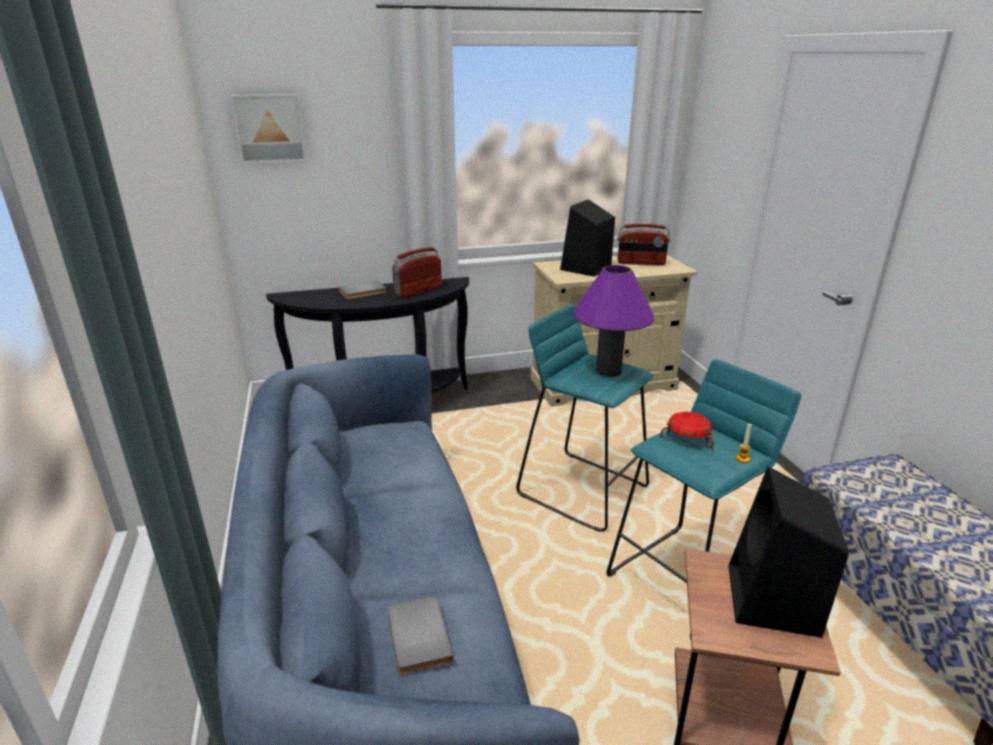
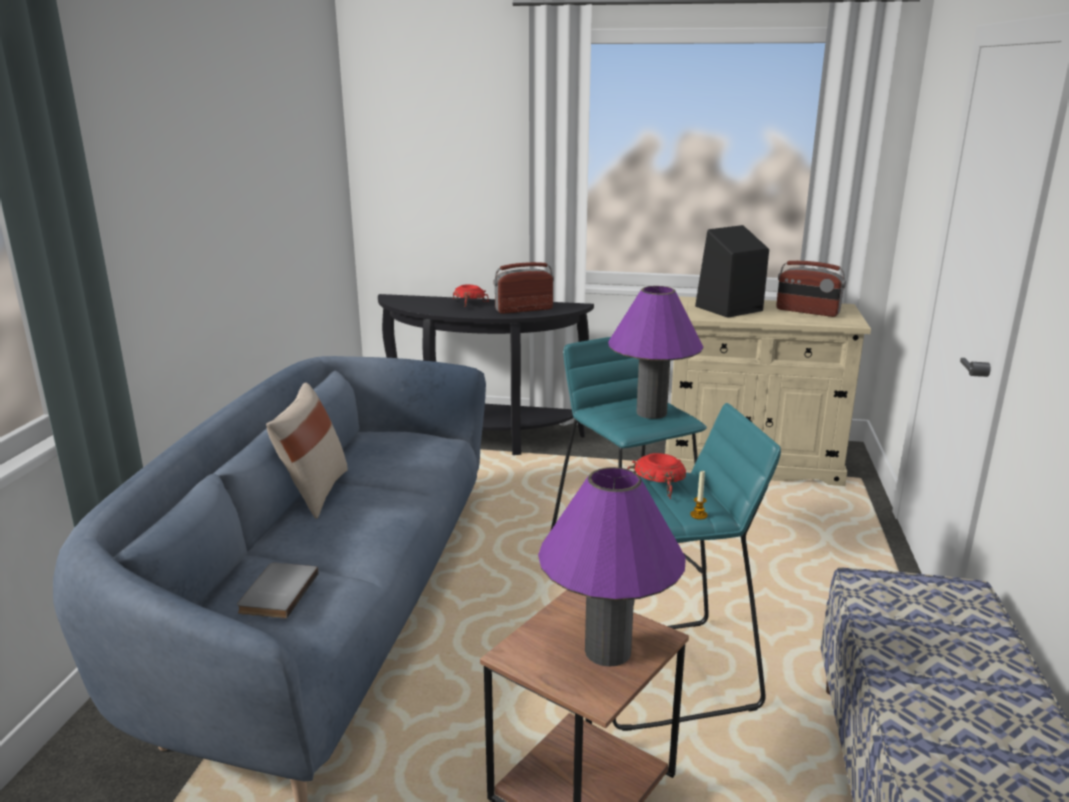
camera: 25 degrees right, 5 degrees down
(270, 128) = (405, 127): picture -> none
(349, 513) = (313, 492): none -> beige pillow
(363, 292) = (468, 304): grey book -> red bowl
(773, 602) = (608, 651): black speaker -> purple table lamp

